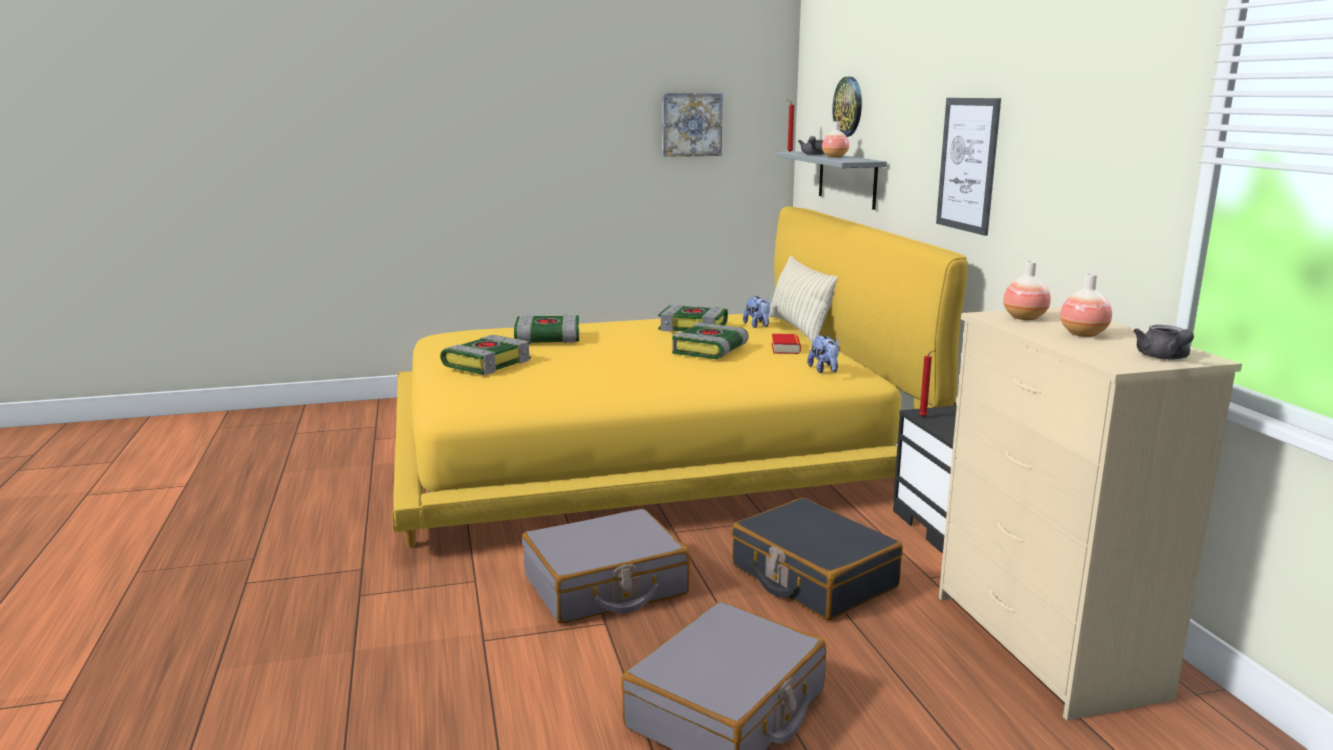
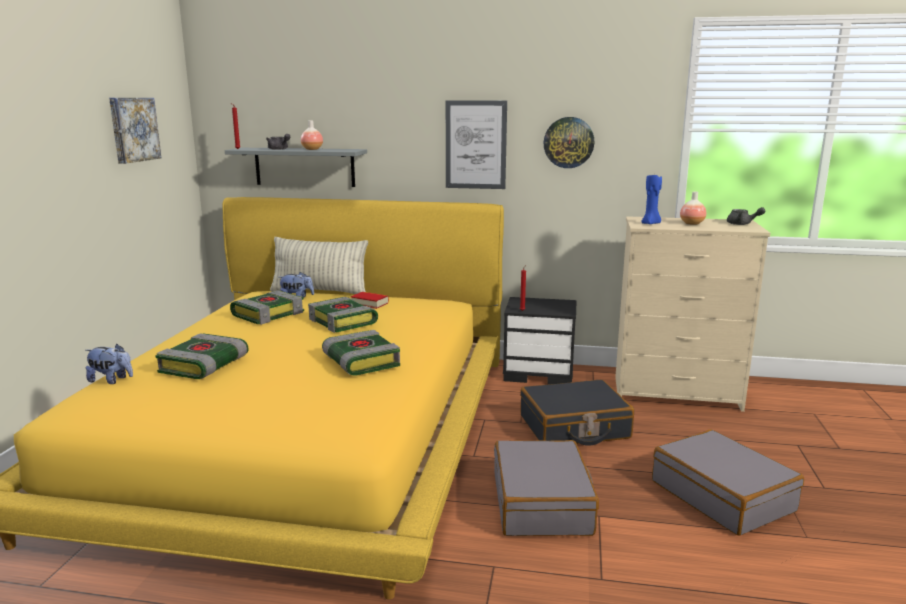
camera: 65 degrees left, 0 degrees up
(487, 363) = (244, 402): book -> book (360, 362)
(824, 370) = (432, 306): plush toy -> plush toy (111, 380)
(848, 106) = (296, 108): wall clock -> wall clock (568, 142)
(1024, 318) = (651, 223): vase -> blue candle

